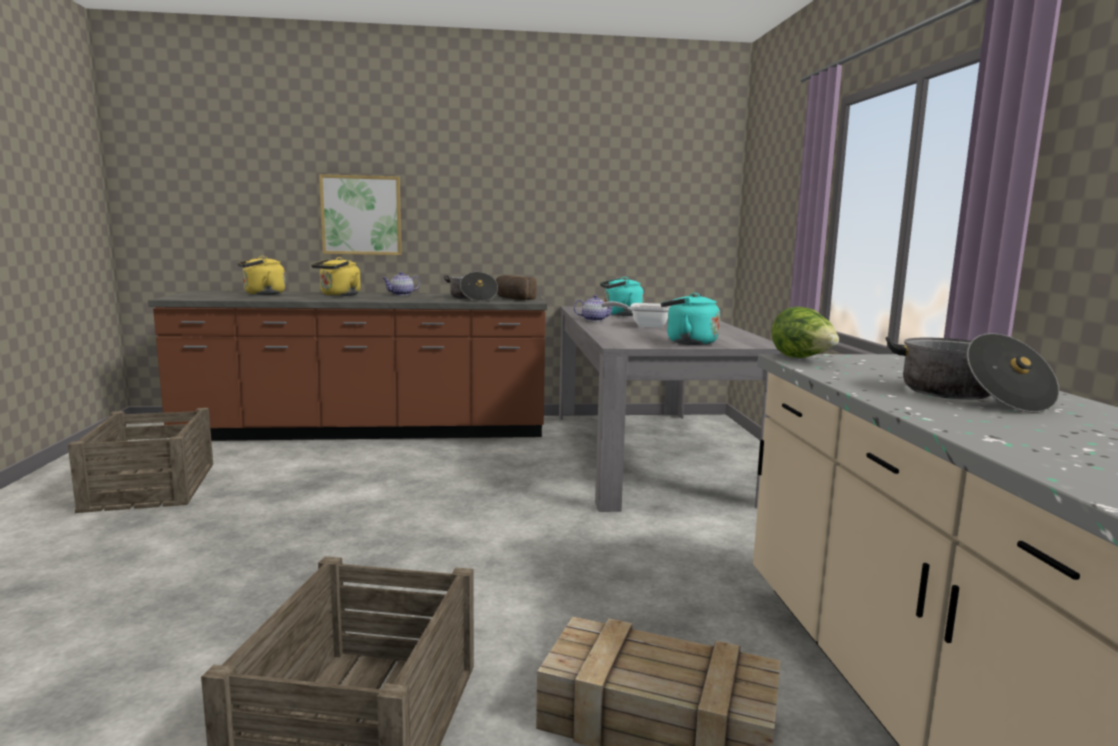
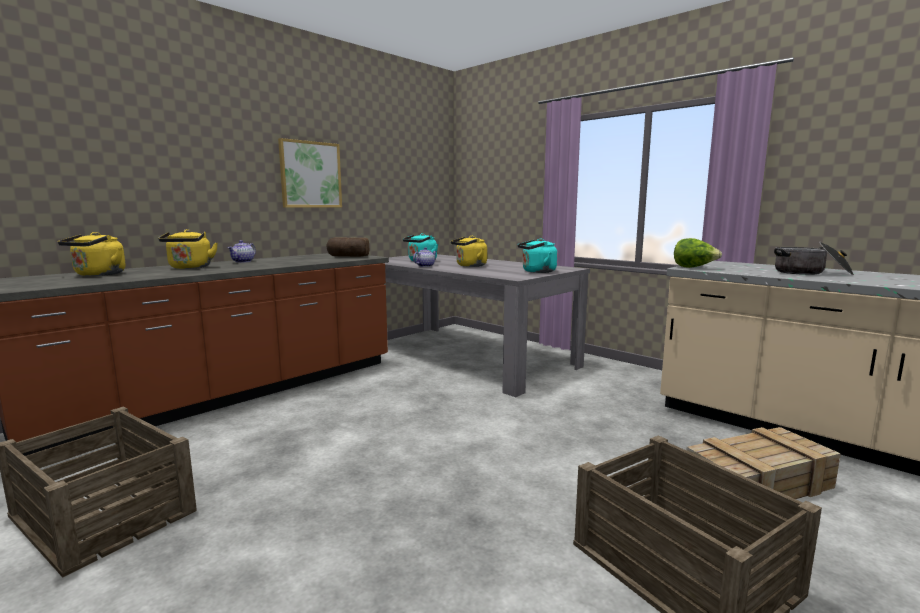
camera: 40 degrees left, 0 degrees up
(361, 215) = (184, 187): picture -> picture (310, 174)
(472, 298) = (318, 259): cooking pot -> none
(645, 326) = (469, 266): frying pan -> yellow kettle

